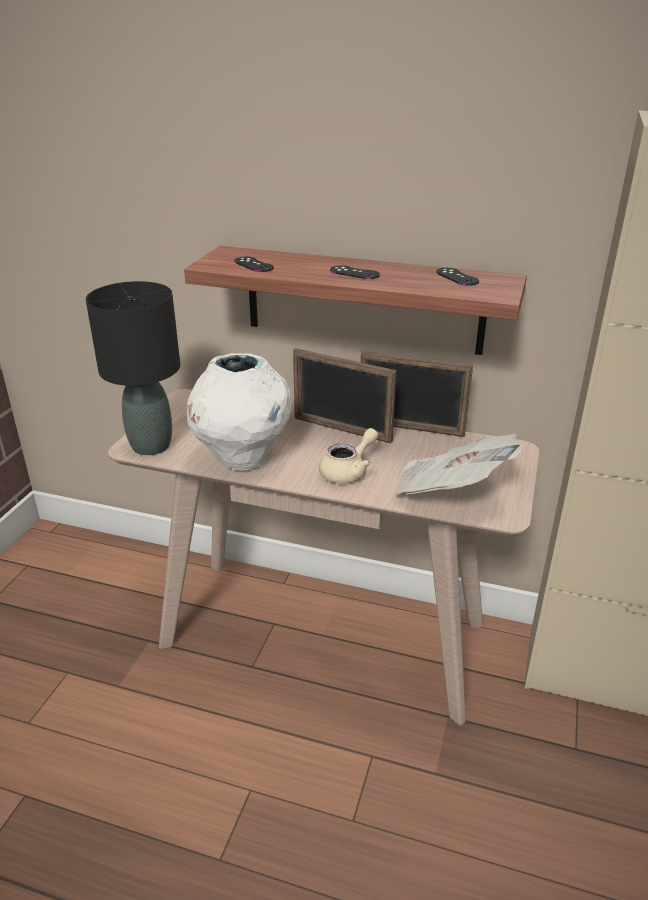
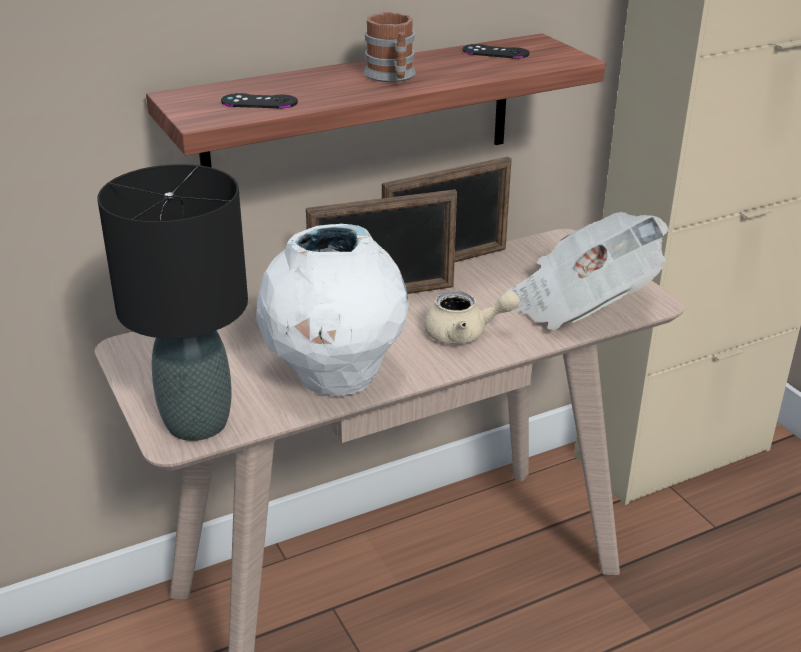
camera: 45 degrees left, 0 degrees up
(348, 471) = (465, 334): beige teapot -> beige teapot turned 90 degrees clockwise
(354, 273) = (392, 77): black game controller -> mug

